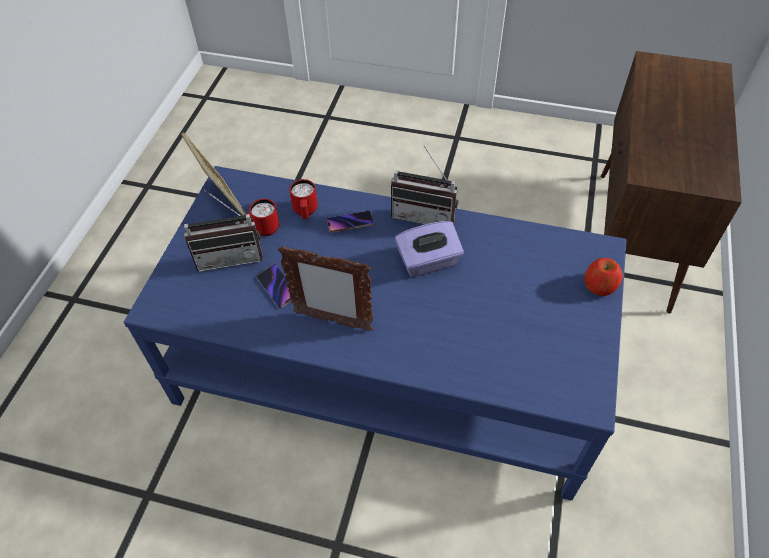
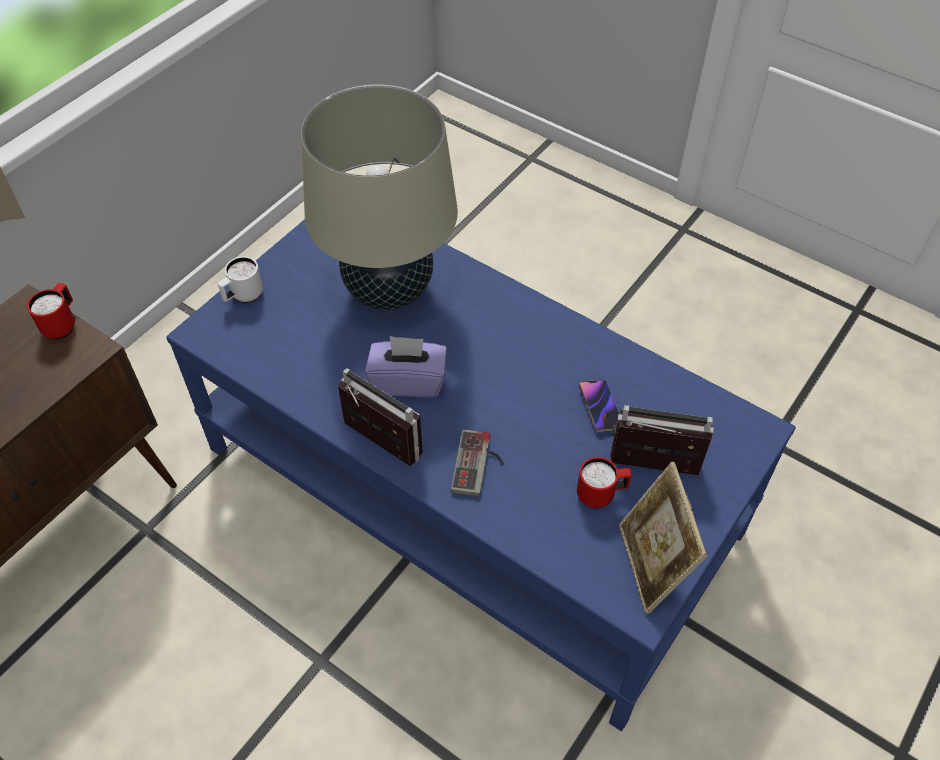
camera: 160 degrees left, 0 degrees up
(305, 212) = (533, 504): red mug -> red mug (62, 324)
(332, 321) = (548, 350): picture frame -> none
(350, 223) = (479, 465): phone -> game controller
(489, 331) = (389, 290): none -> beige table lamp
(599, 285) = (243, 296): apple -> white mug

